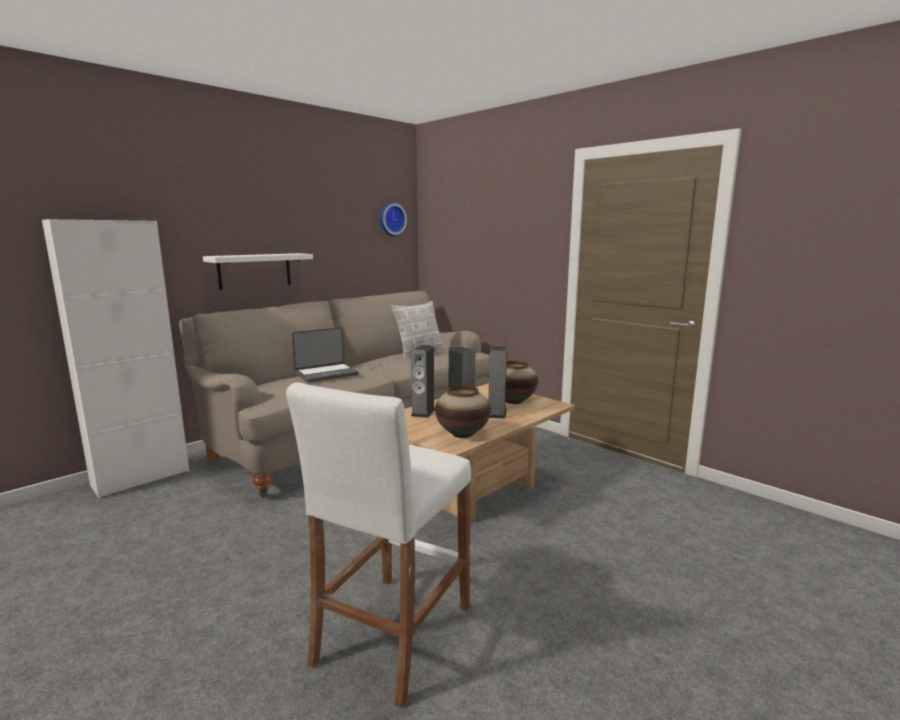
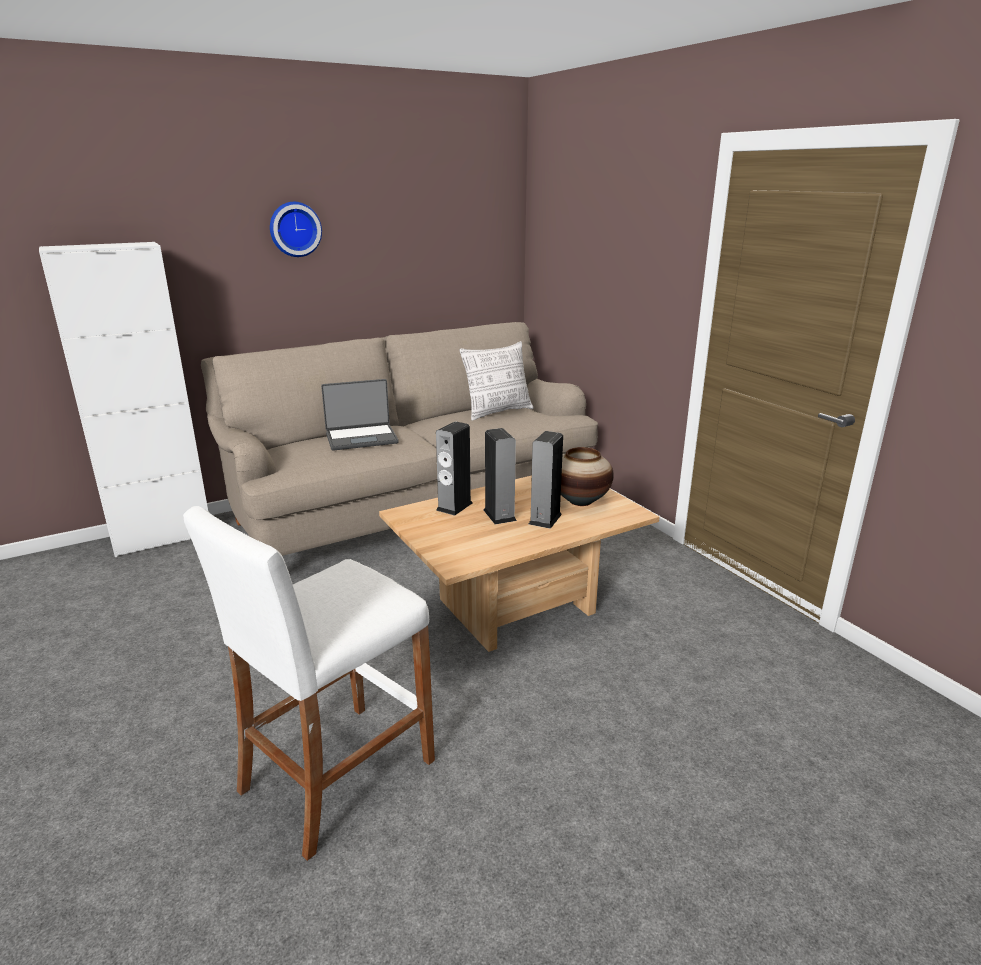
camera: 15 degrees right, 10 degrees up
(255, 271) = (294, 297): white shelf -> none
(391, 219) = (485, 220): wall clock -> wall clock (294, 229)
(462, 434) = (481, 547): vase -> none

